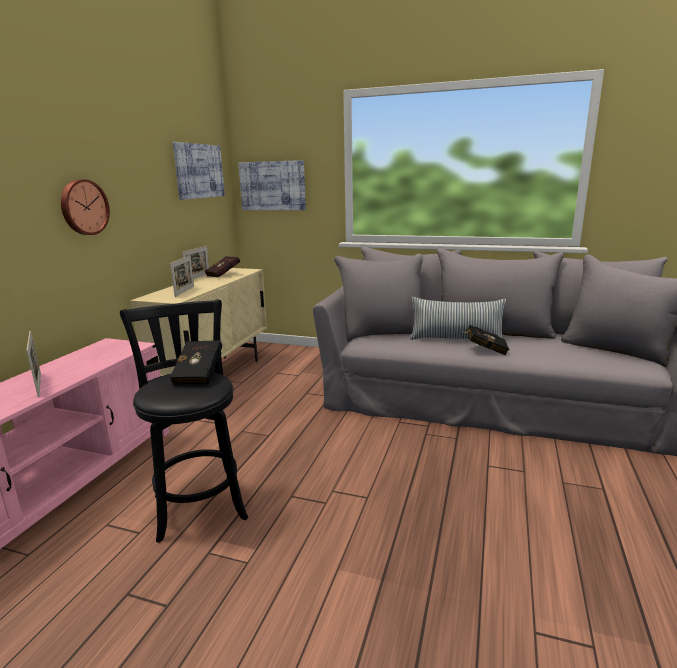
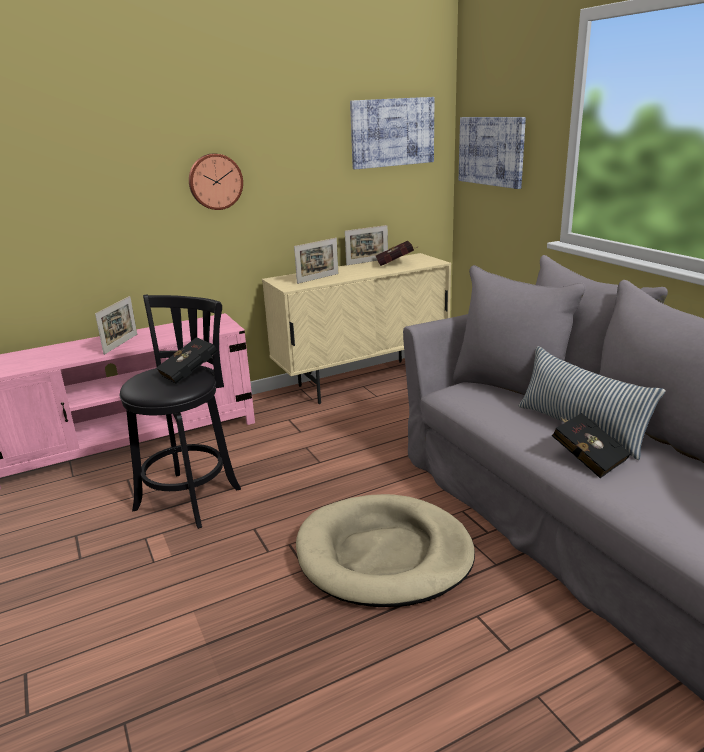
camera: 45 degrees right, 5 degrees up
(398, 464) = (384, 555): none -> beige dog bed

